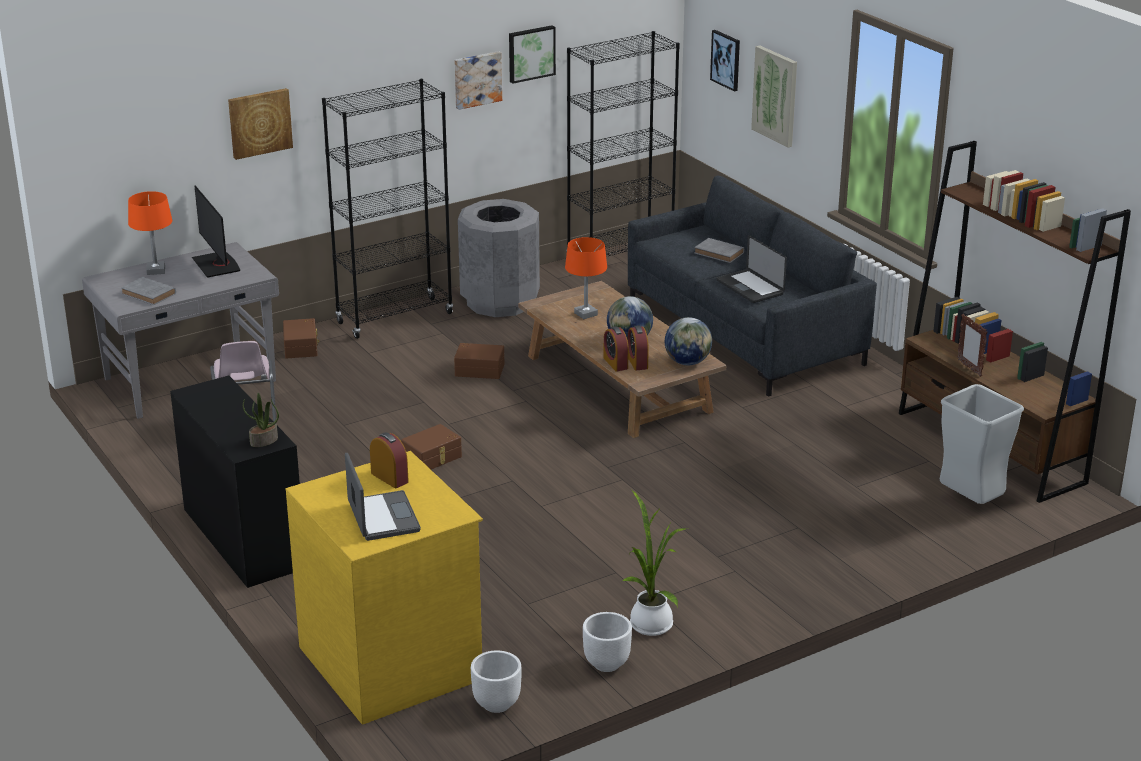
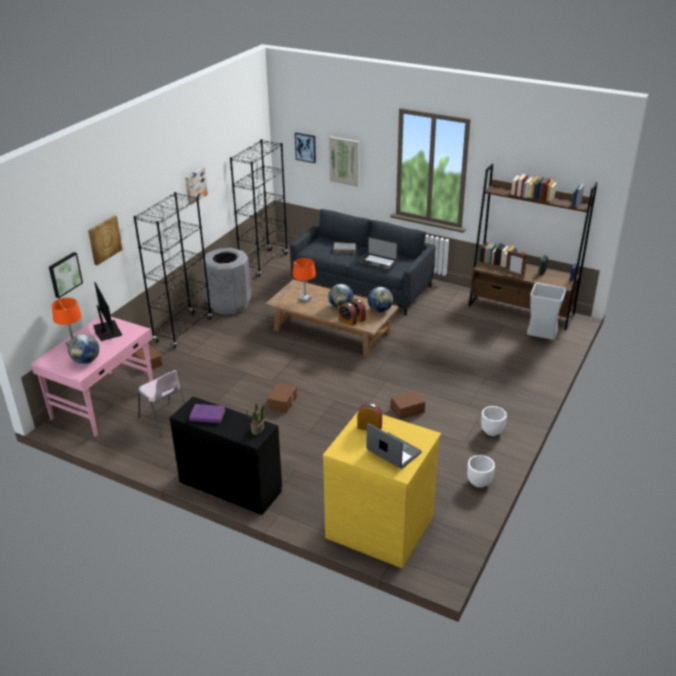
camera: 30 degrees left, 5 degrees up
(150, 294) = (86, 361): grey book -> globe
(192, 380) = (104, 402): grey desk -> pink desk
(217, 265) = (107, 331): monitor -> monitor turned 150 degrees counterclockwise
(218, 403) = (206, 415): none -> purple book
(479, 369) = (256, 345): brown storage box -> brown storage box (407, 409)
(496, 704) = (452, 526): white planter -> white planter (491, 431)
(530, 53) = (215, 164): picture -> picture (64, 274)
(650, 622) = (475, 452): potted plant -> none

